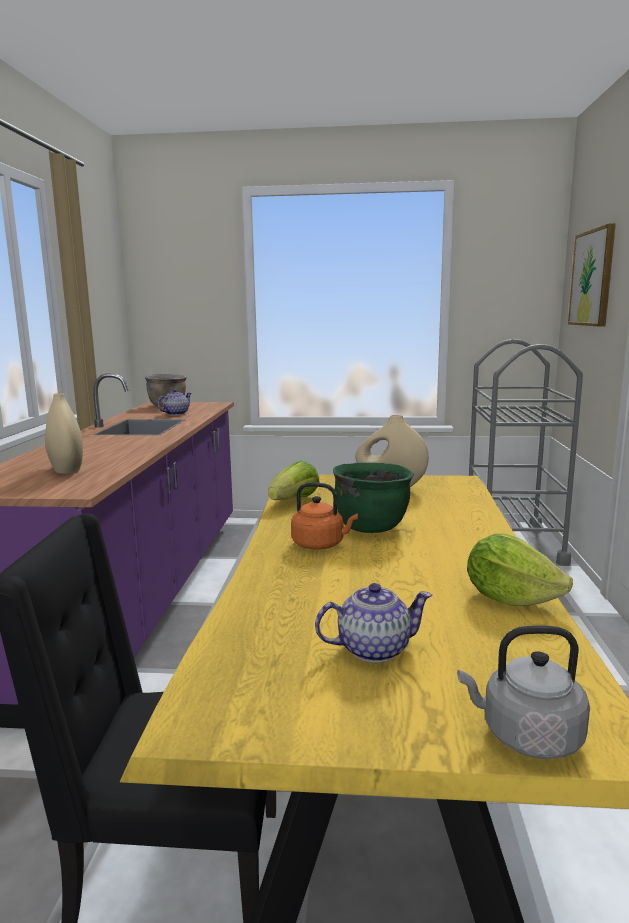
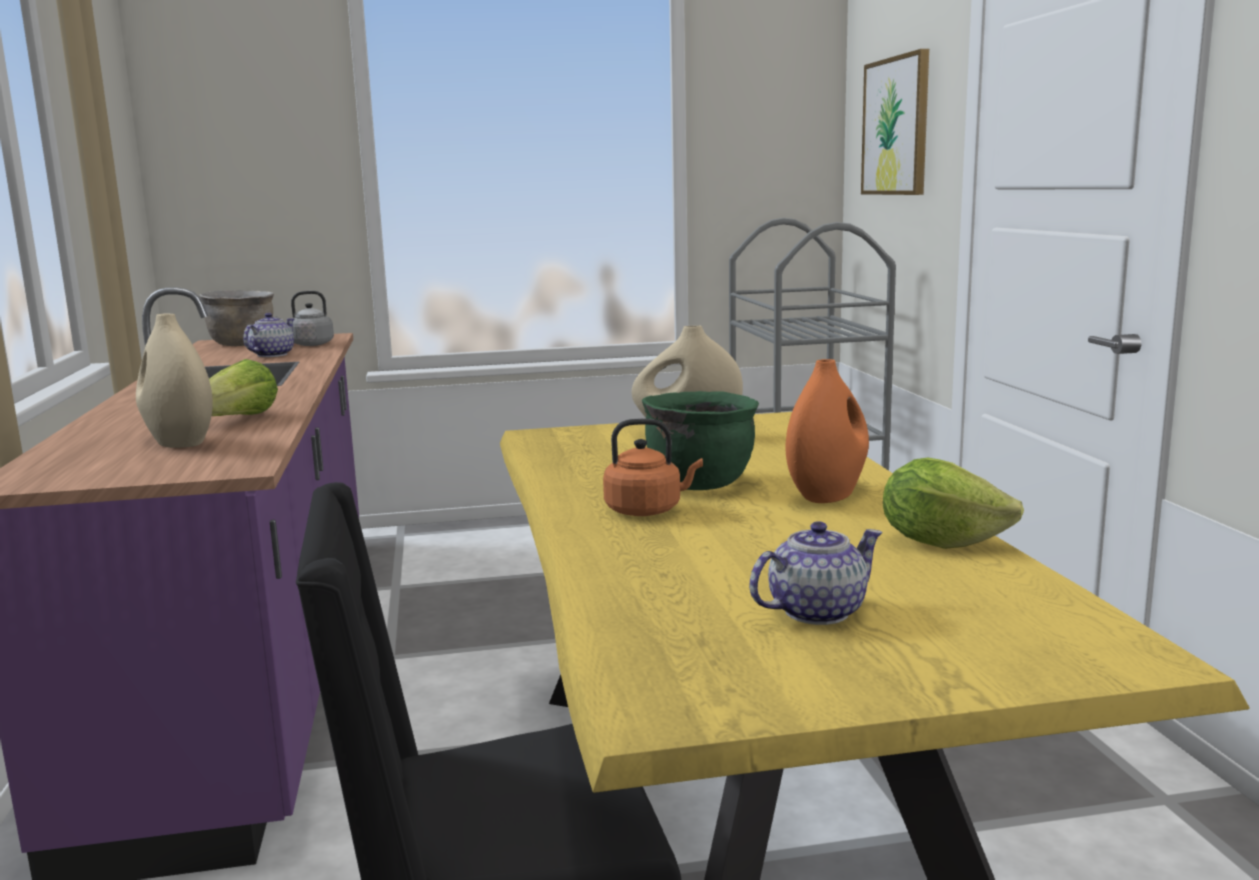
camera: 15 degrees left, 0 degrees up
(294, 500) = (559, 462): lettuce -> lettuce (239, 419)
(452, 546) = (827, 495): none -> orange vase
(526, 736) = (1053, 666): grey kettle -> grey kettle (309, 344)

